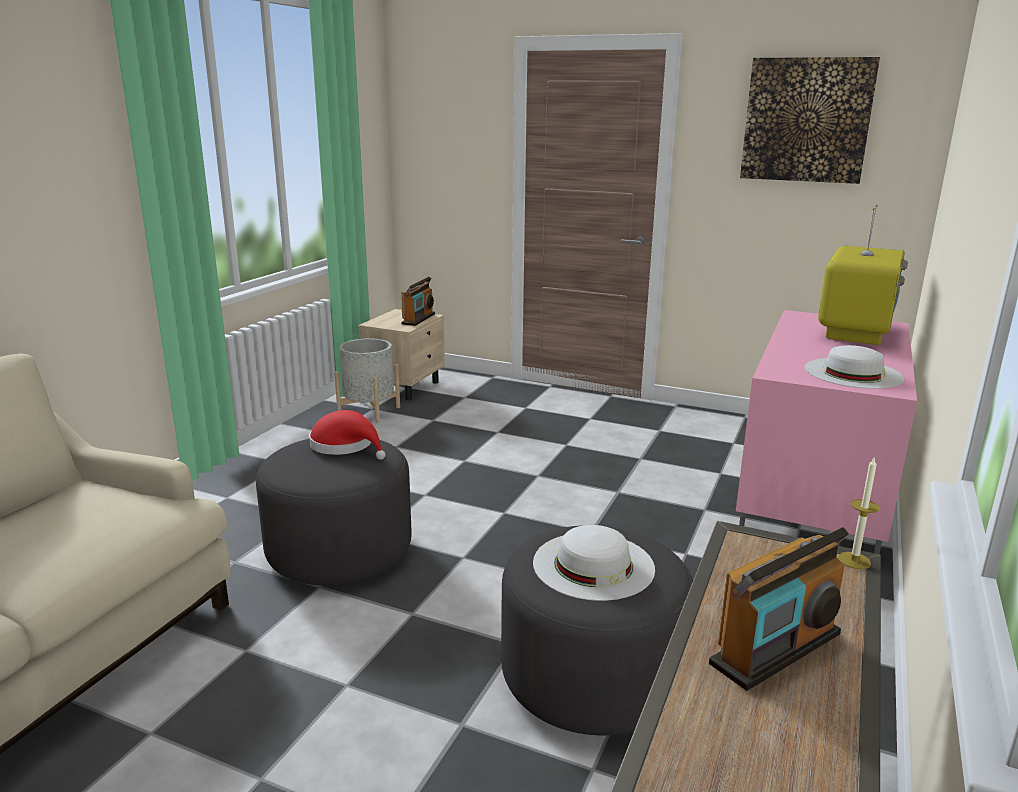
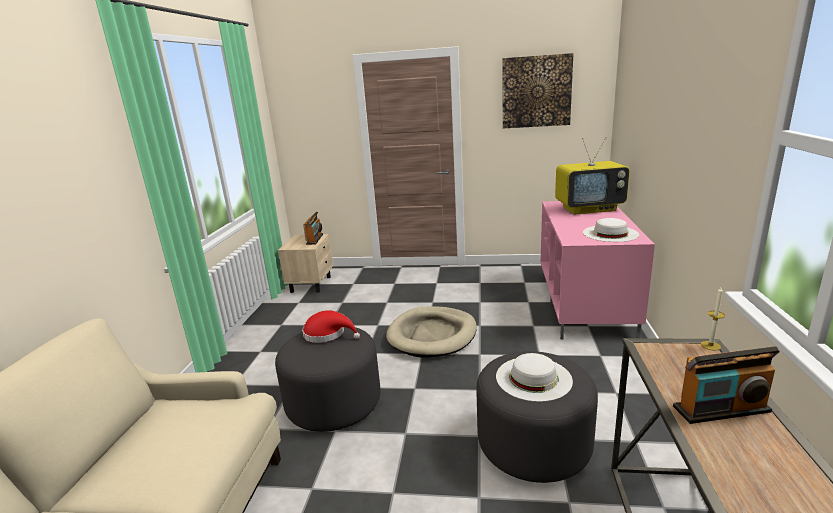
camera: 15 degrees left, 0 degrees up
(369, 412) = (297, 305): grey planter -> none
(536, 490) = (432, 335): none -> beige dog bed
(776, 649) = (721, 409): radio -> radio turned 45 degrees clockwise
(854, 332) = (589, 209): television -> television turned 75 degrees clockwise

